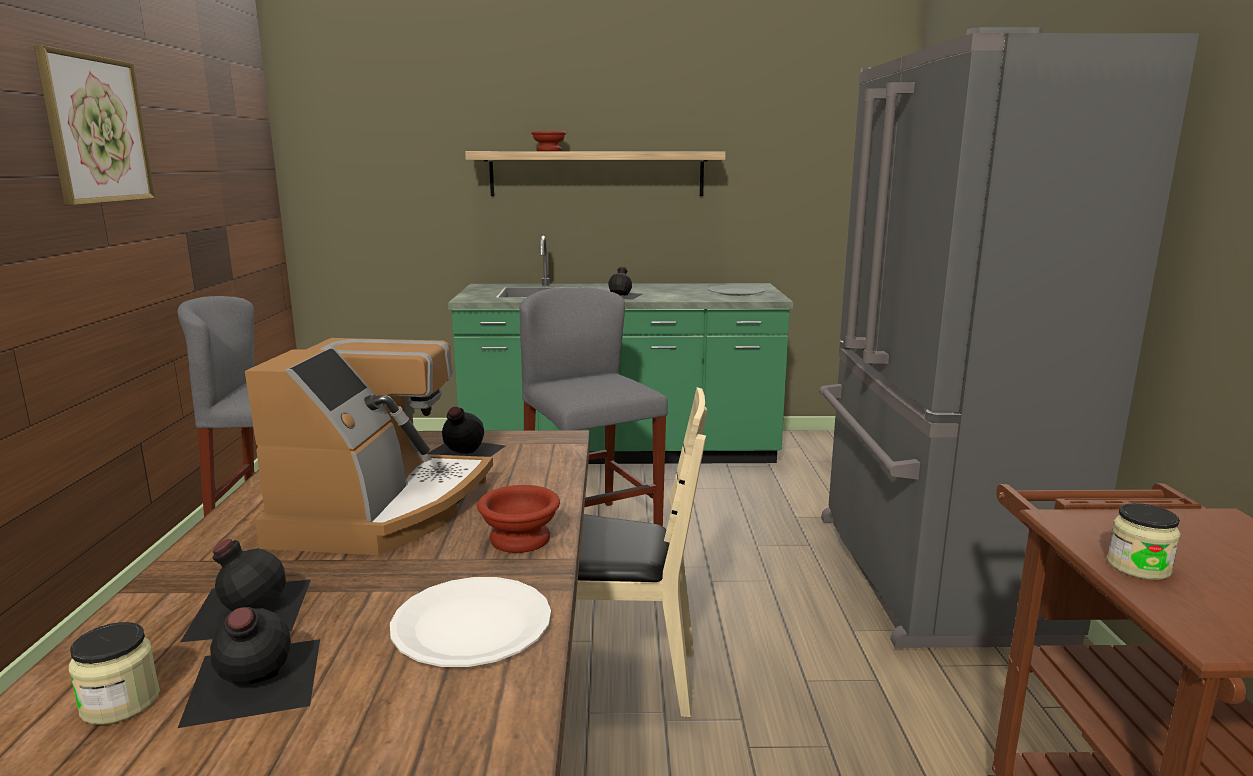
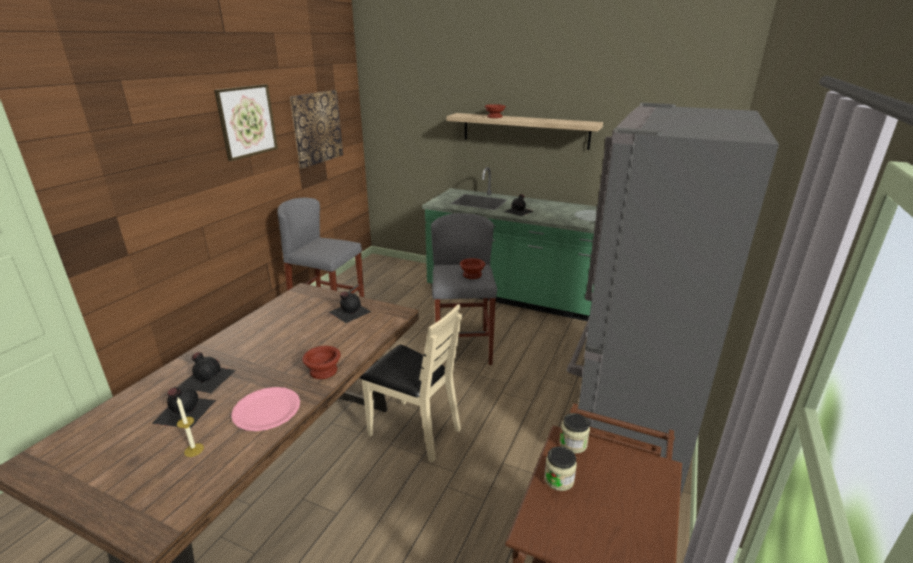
camera: 25 degrees right, 10 degrees up
(120, 703) = (144, 407): jar -> jar (573, 443)
(213, 173) = (317, 128): none -> picture
(370, 743) = (194, 450): none -> candle
(382, 510) = (289, 339): coffee machine -> none
(471, 625) = (266, 410): white plate -> pink plate
(613, 385) = (471, 275): none -> brown bowl

